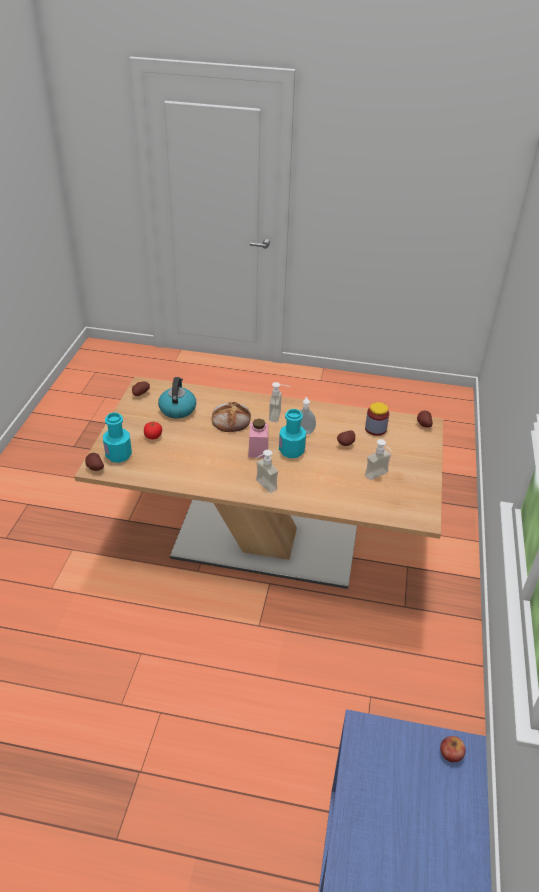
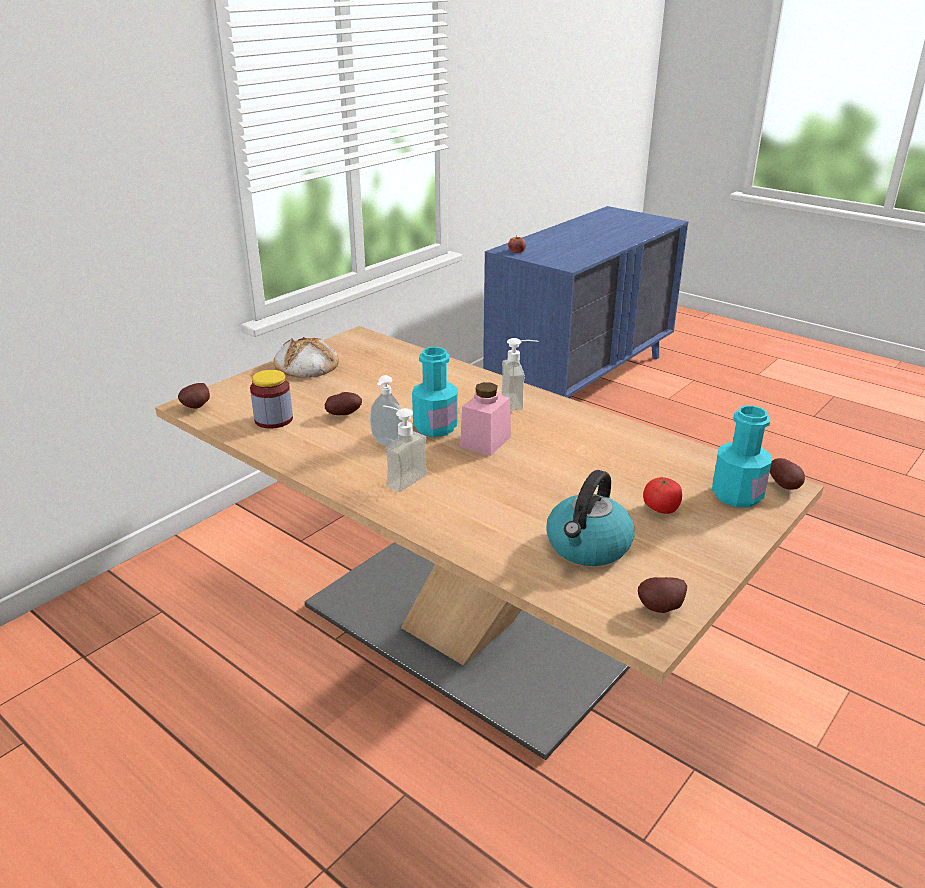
camera: 150 degrees left, 10 degrees down
(231, 419) = (492, 496): bread -> bread (306, 365)
(379, 477) = (353, 374): soap dispenser -> none

